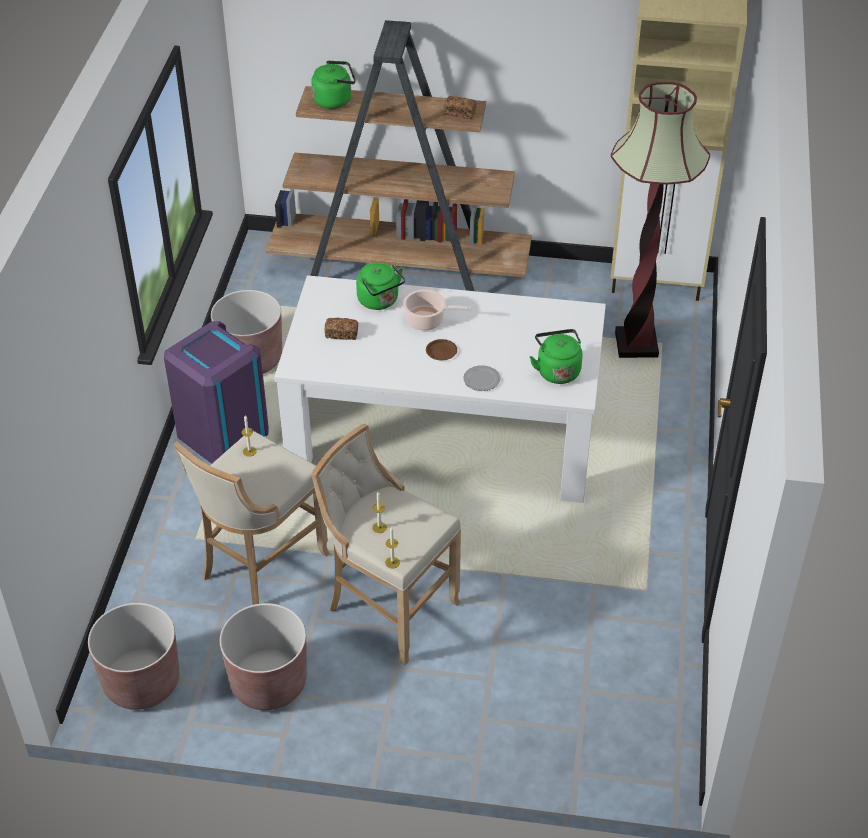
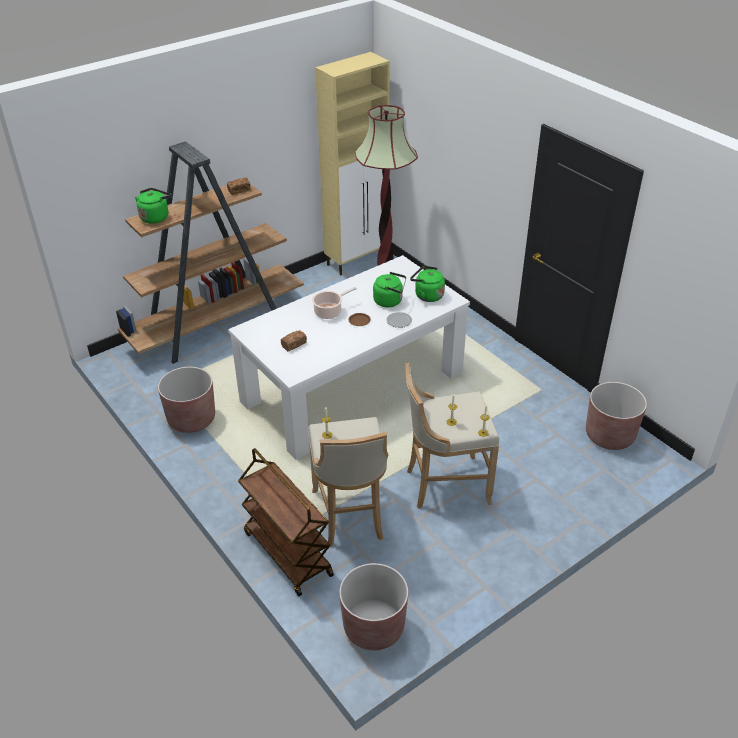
camera: 45 degrees left, 5 degrees down
(162, 554) = (287, 553): none -> brown cart
(222, 433) = (230, 466): purple trash can -> none
(268, 682) = (440, 568): brown planter -> brown planter (609, 435)
(380, 301) = (290, 317): green kettle -> green kettle (390, 301)

